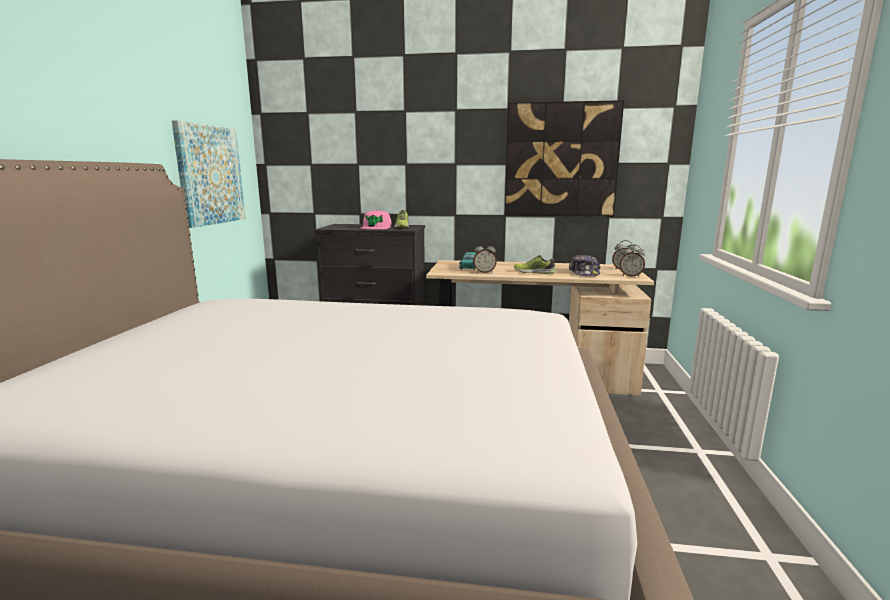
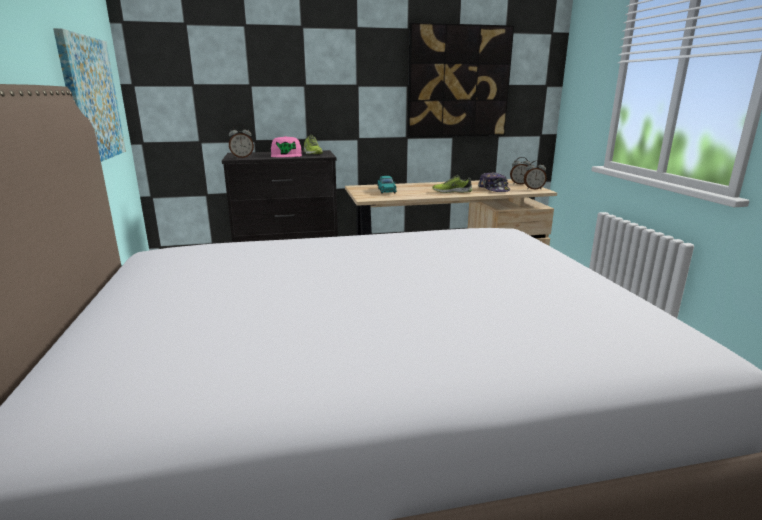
camera: 20 degrees left, 5 degrees up
(484, 272) = (408, 195): alarm clock -> alarm clock (242, 157)

